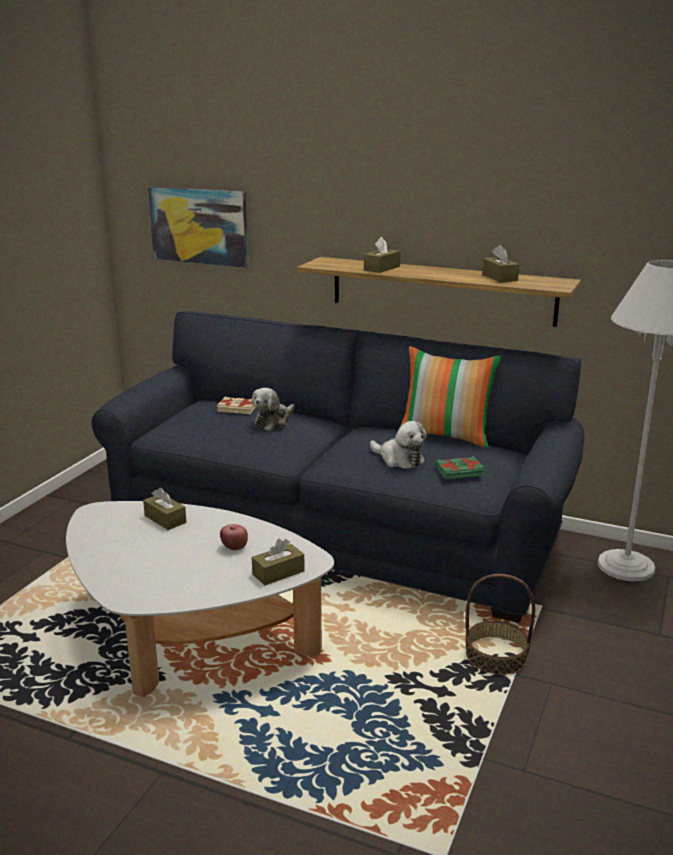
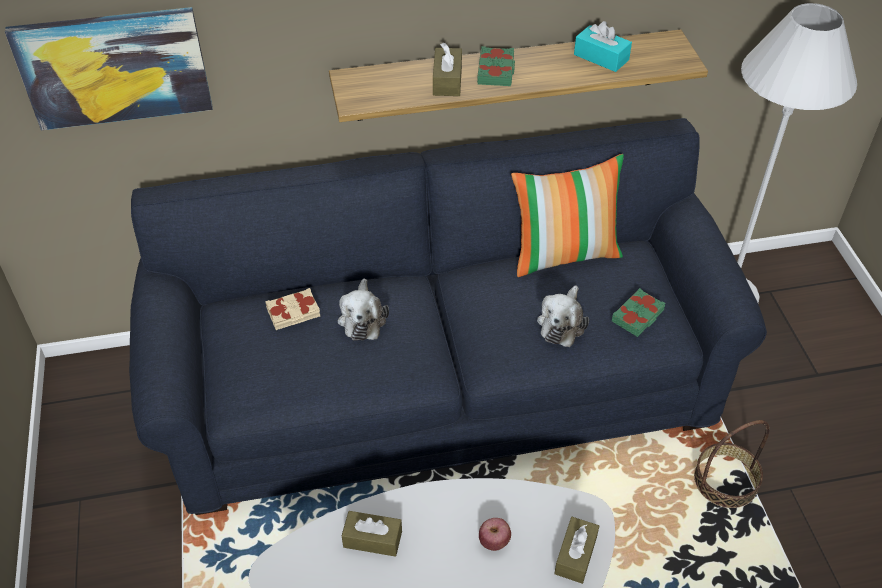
camera: 35 degrees left, 25 degrees up
(399, 459) = (562, 323): plush toy -> plush toy turned 105 degrees clockwise
(419, 270) = (496, 71): none -> green book
(499, 277) = (601, 57): brown tissue box -> turquoise tissue box

